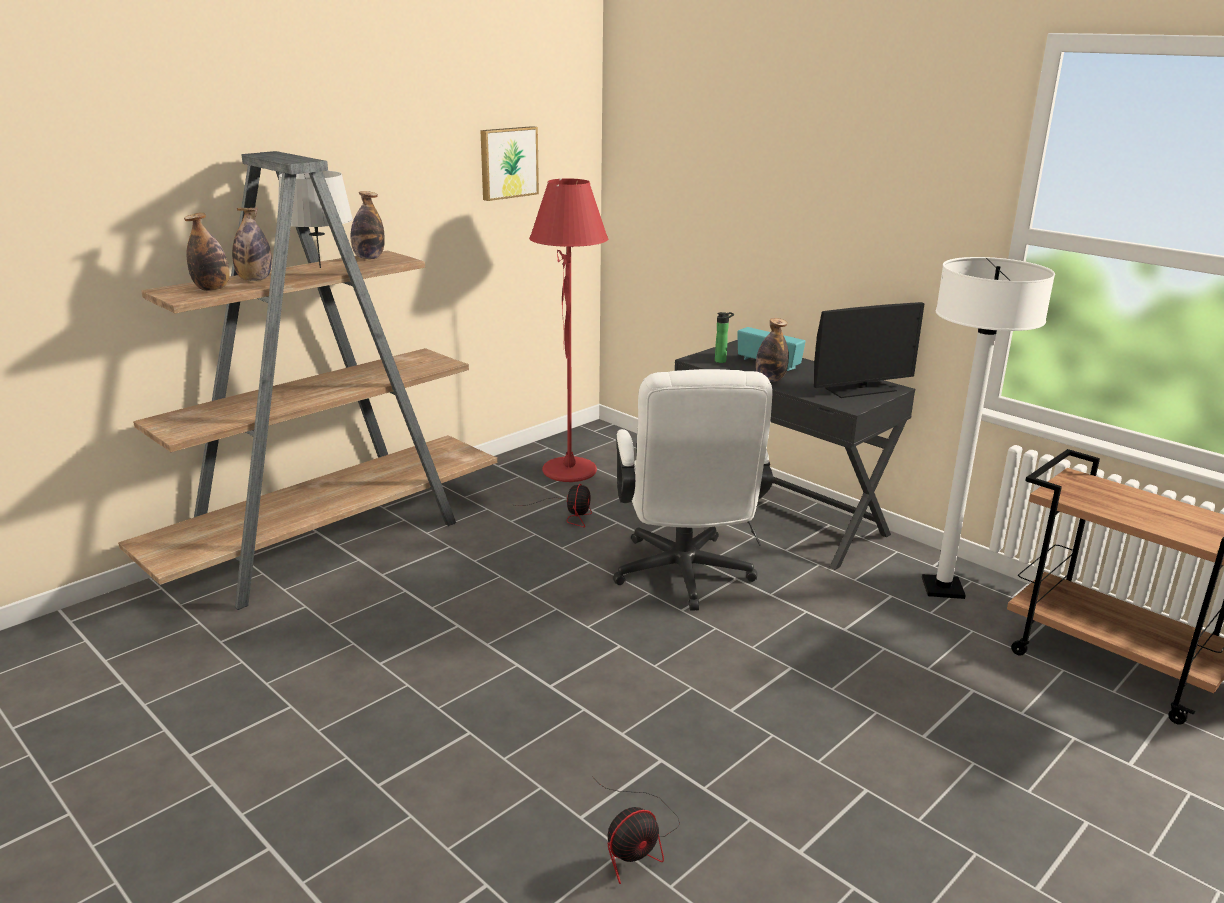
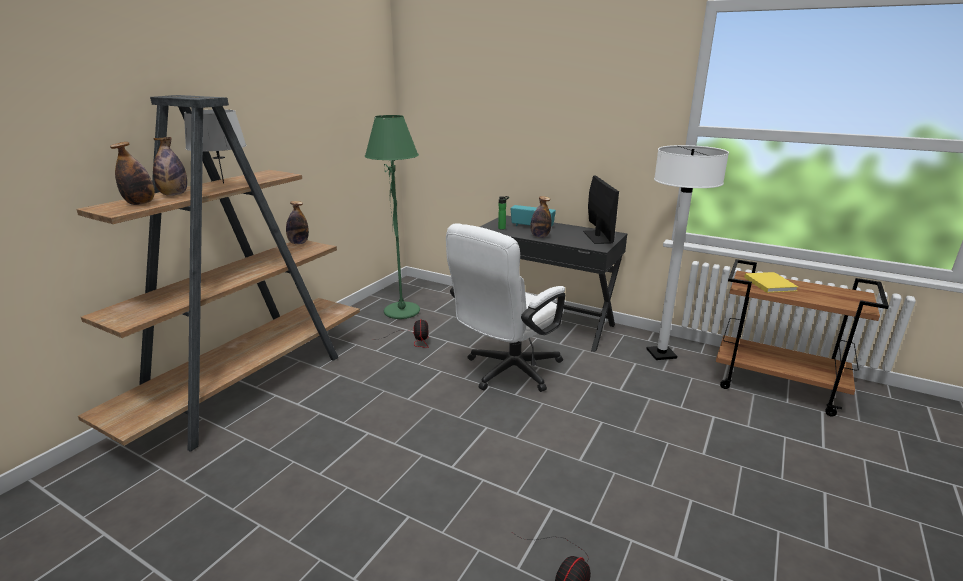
camera: 15 degrees left, 0 degrees up
(368, 258) = (257, 175): bottle -> bottle (298, 243)
(507, 162) = (340, 107): picture -> none
(570, 471) = (402, 311): red floor lamp -> green floor lamp
(684, 578) = (507, 372): white office chair -> white office chair turned 60 degrees clockwise
(860, 389) = (597, 237): monitor -> monitor turned 60 degrees counterclockwise
(1104, 494) = (769, 283): none -> yellow book

